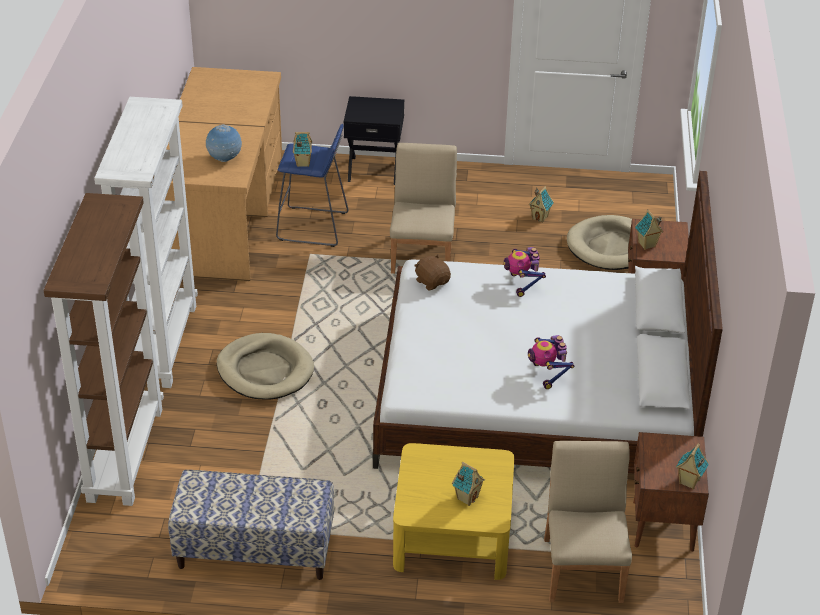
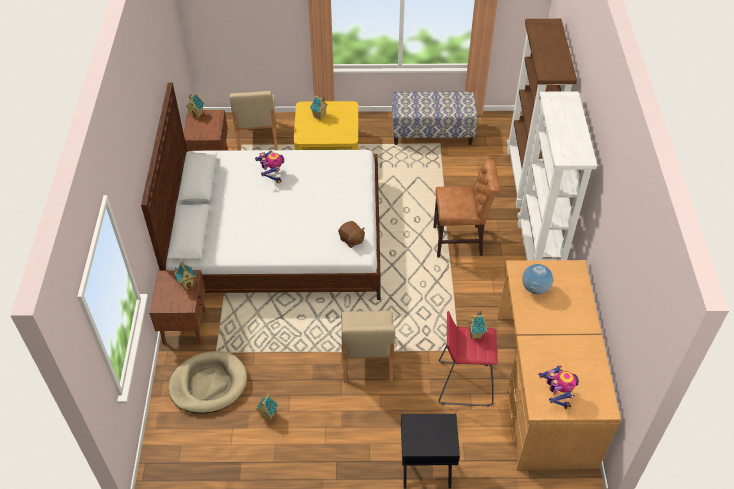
camera: 175 degrees right, 10 degrees up
(265, 370) = (461, 241): beige dog bed -> brown chair
(313, 227) = (464, 383): blue stool -> red stool
(522, 284) = (286, 243): toy robot -> toy robot (556, 395)

